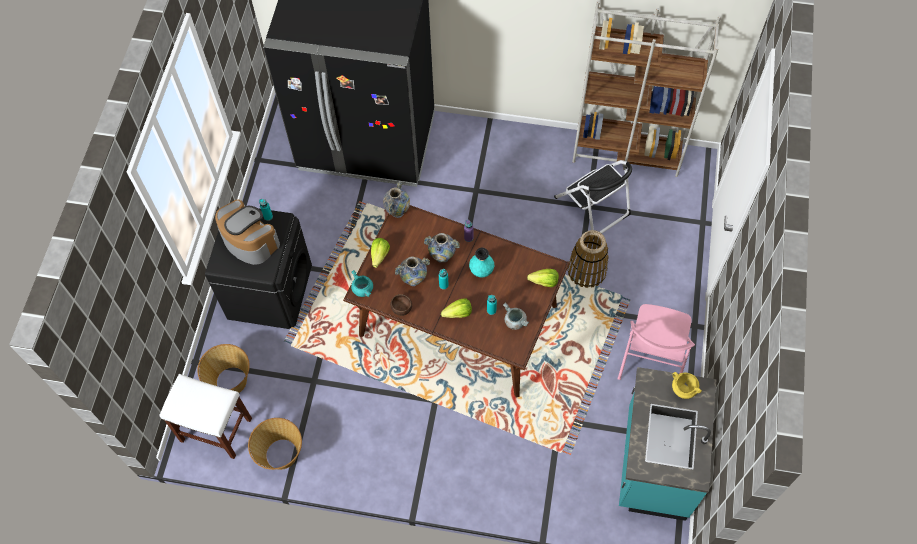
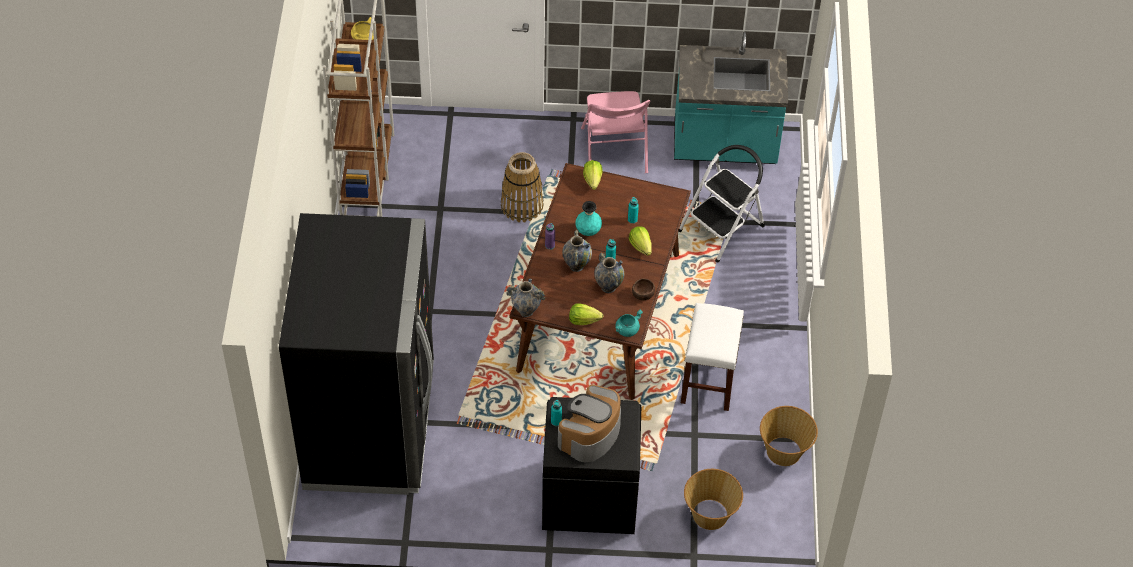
camera: 100 degrees left, 10 degrees down
(215, 430) = (770, 519): white stool -> white stool (709, 382)
(514, 321) = (641, 200): grey cooking pot -> none
(593, 207) = (441, 203): step ladder -> step ladder (723, 227)
(652, 357) = (613, 150): pink chair -> pink chair turned 75 degrees clockwise
(683, 389) = (694, 66): yellow cooking pot -> yellow cooking pot (364, 39)

